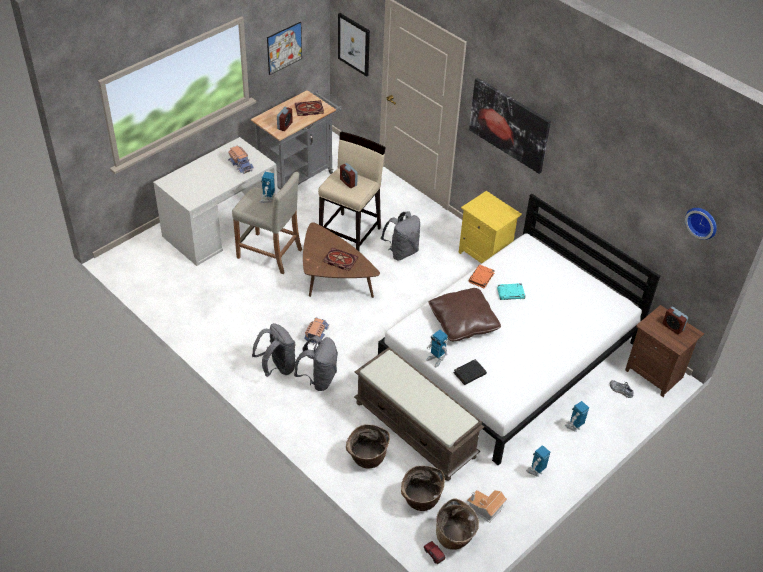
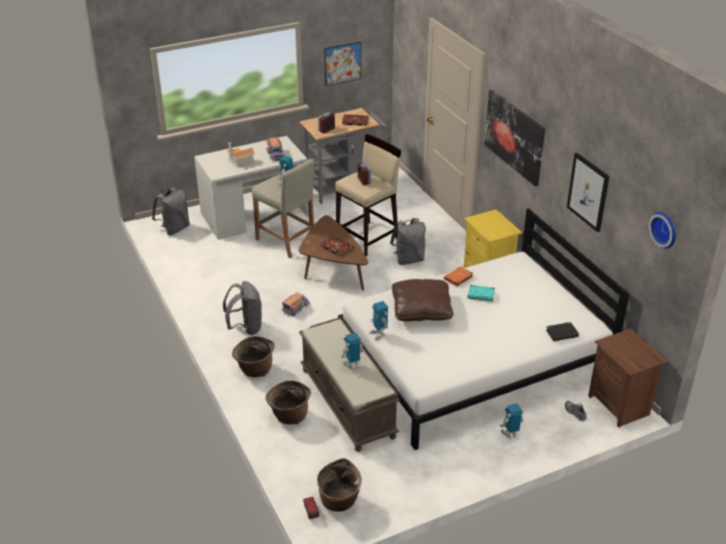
camera: 20 degrees right, 10 degrees down
(318, 379) = (278, 344): grey backpack -> grey backpack (174, 229)
(354, 44) = (408, 69): picture -> picture (588, 192)
(420, 500) = (322, 462): basket -> basket (255, 370)
(470, 373) = (405, 351): black book -> black book (562, 333)
(485, 508) = (382, 484): toy house -> toy house (240, 161)
(536, 471) = (451, 463): toy robot -> toy robot (352, 364)
(672, 327) = (634, 349): alarm clock -> none

